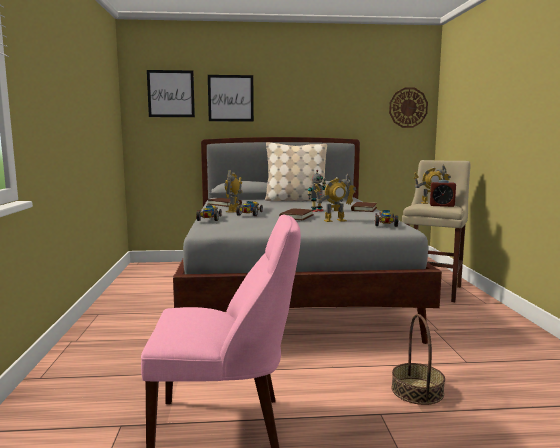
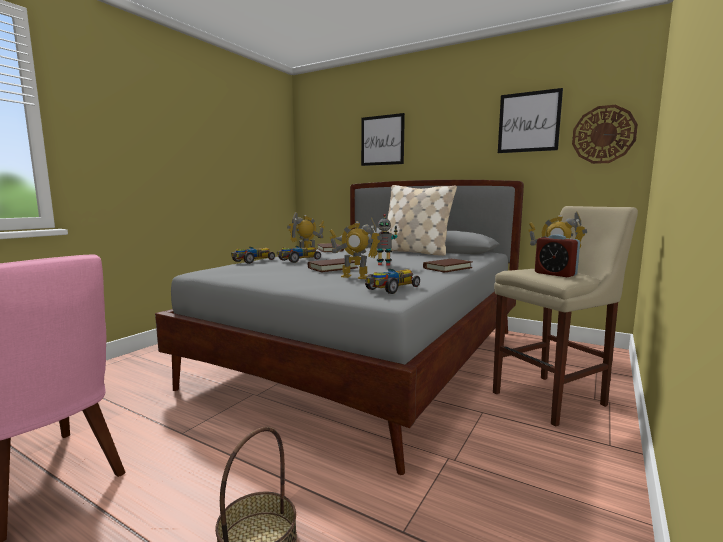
camera: 35 degrees right, 0 degrees up
(171, 94) = (331, 140): picture -> picture (529, 122)

